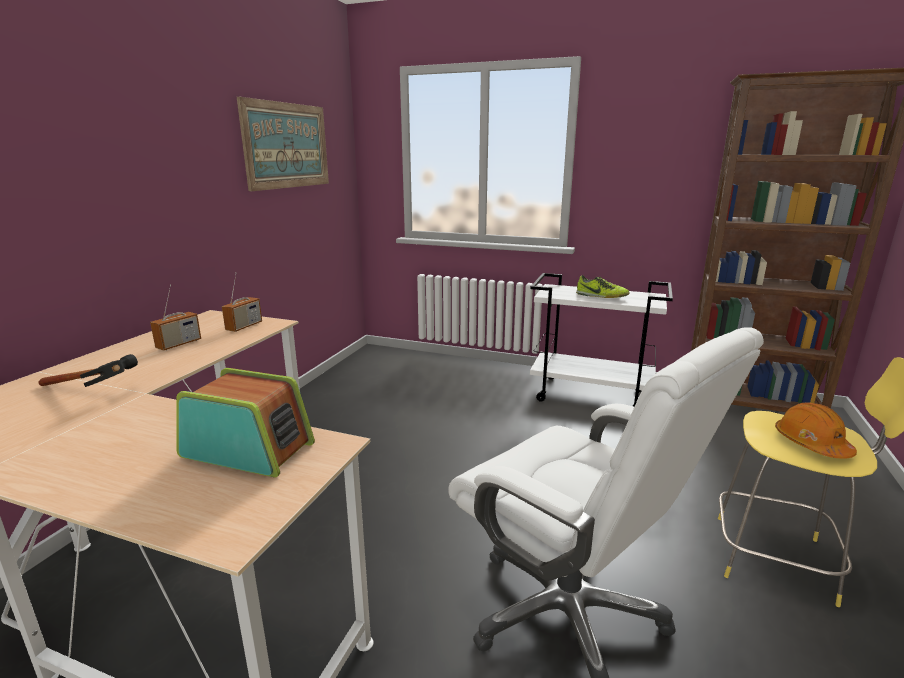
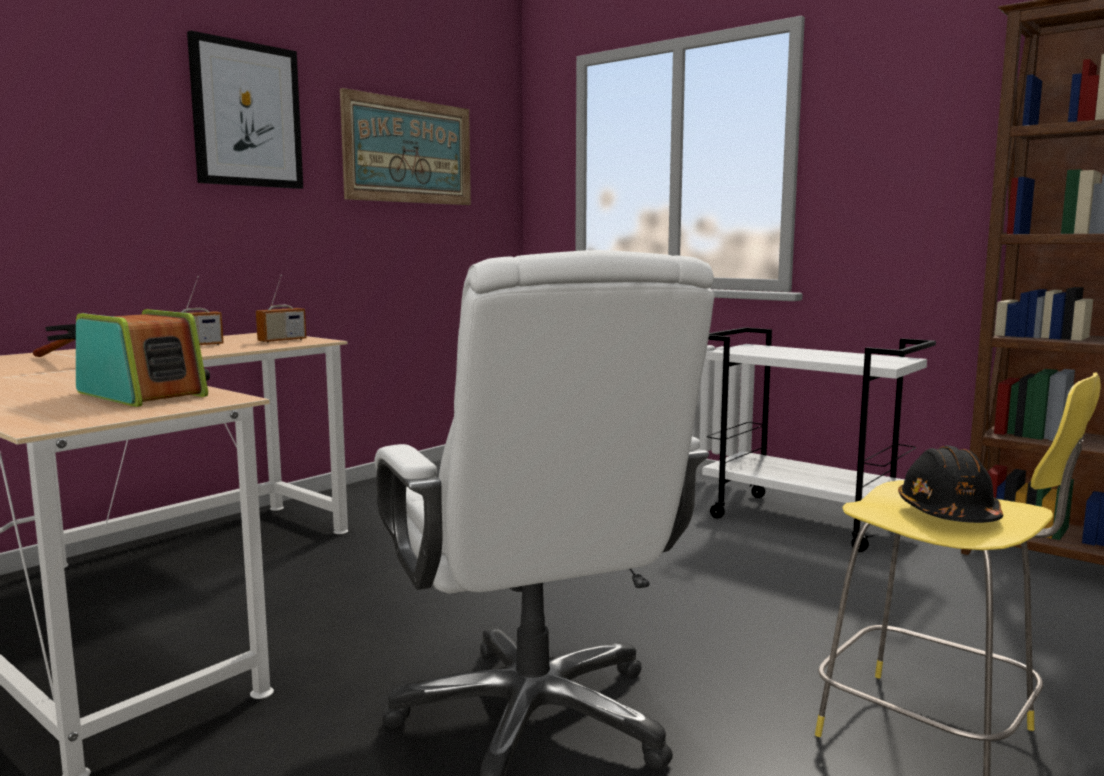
camera: 20 degrees right, 10 degrees down
(170, 126) = (246, 115): none -> picture
(601, 296) = (811, 355): shoe -> none
(811, 444) = (948, 514): orange hard hat -> black hard hat

